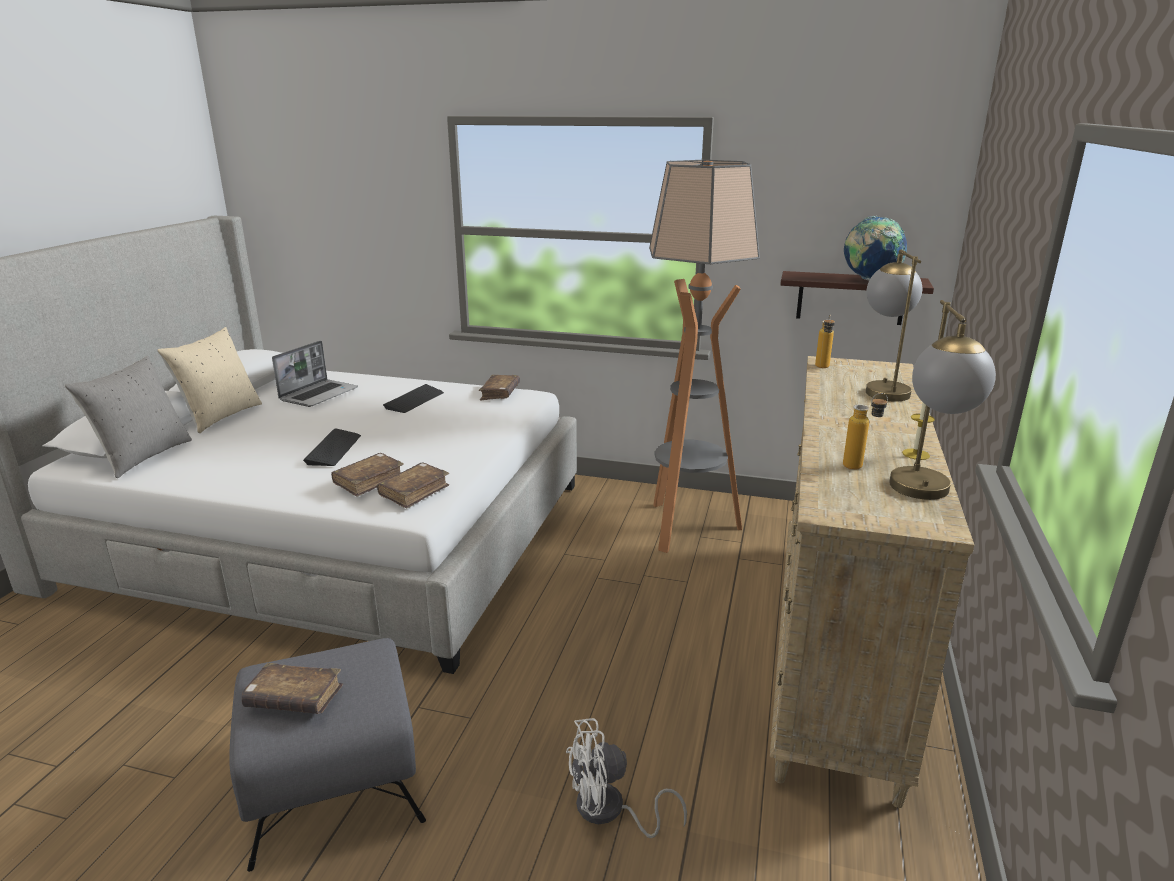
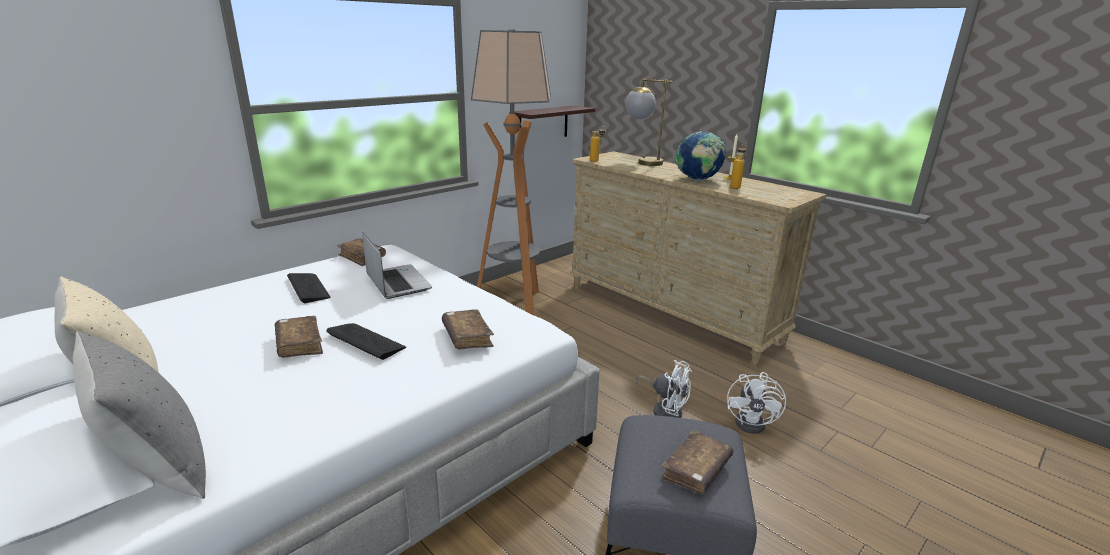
camera: 60 degrees left, 0 degrees up
(319, 394) = (189, 326): laptop -> laptop (397, 282)
(414, 492) = (512, 324): brown book -> brown book (299, 344)
(568, 713) = (664, 409): none -> white fan
(869, 280) = (561, 109): globe -> globe (698, 180)
(924, 496) = (777, 187): table lamp -> none

